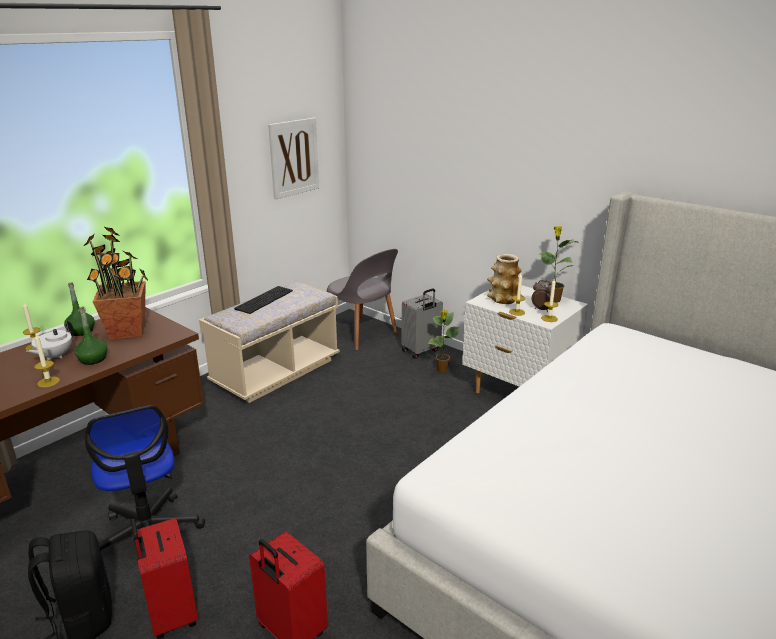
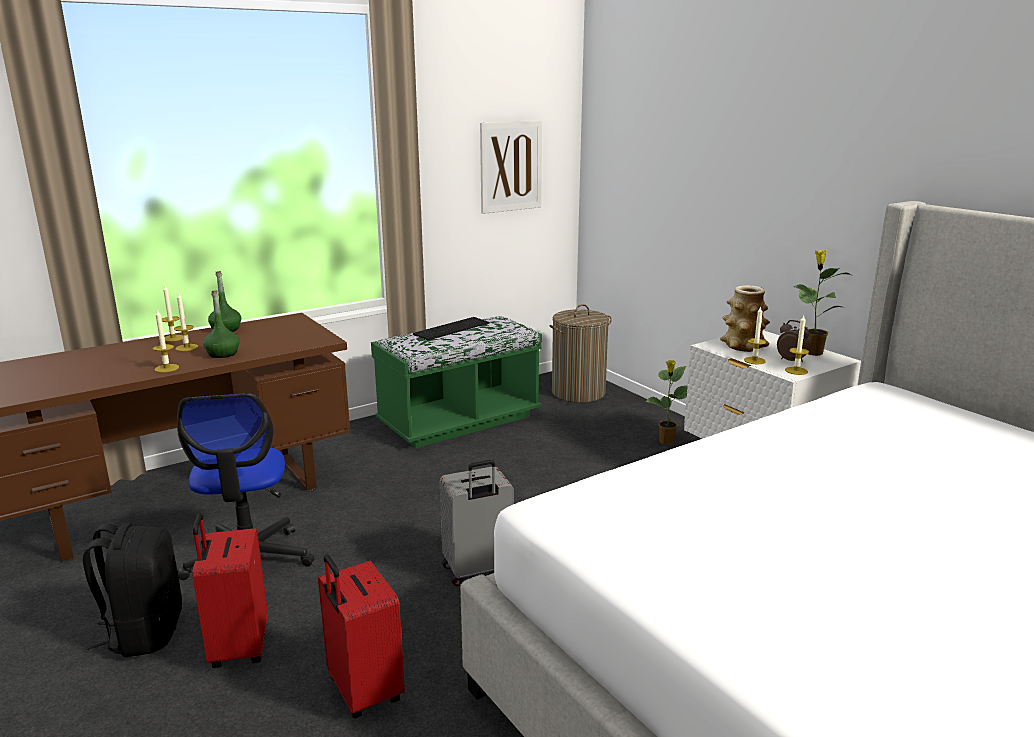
camera: 15 degrees right, 5 degrees down
(55, 356) = (186, 347): white teapot -> candle
(128, 332) = (273, 334): potted plant -> none
(276, 372) = (459, 421): beige bench -> green bench
(361, 333) = (578, 392): grey chair -> laundry basket
(421, 351) = (647, 418): grey suitcase -> grey suitcase (477, 571)

